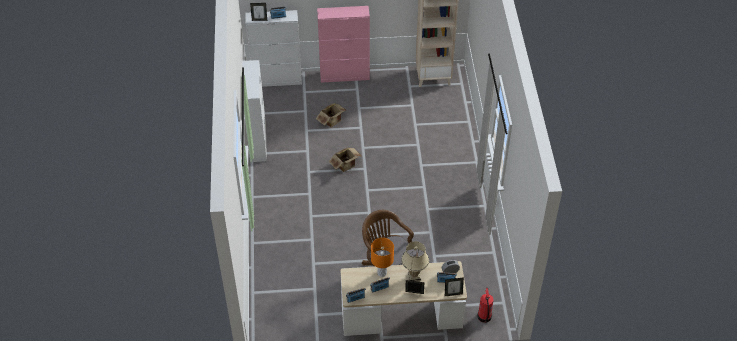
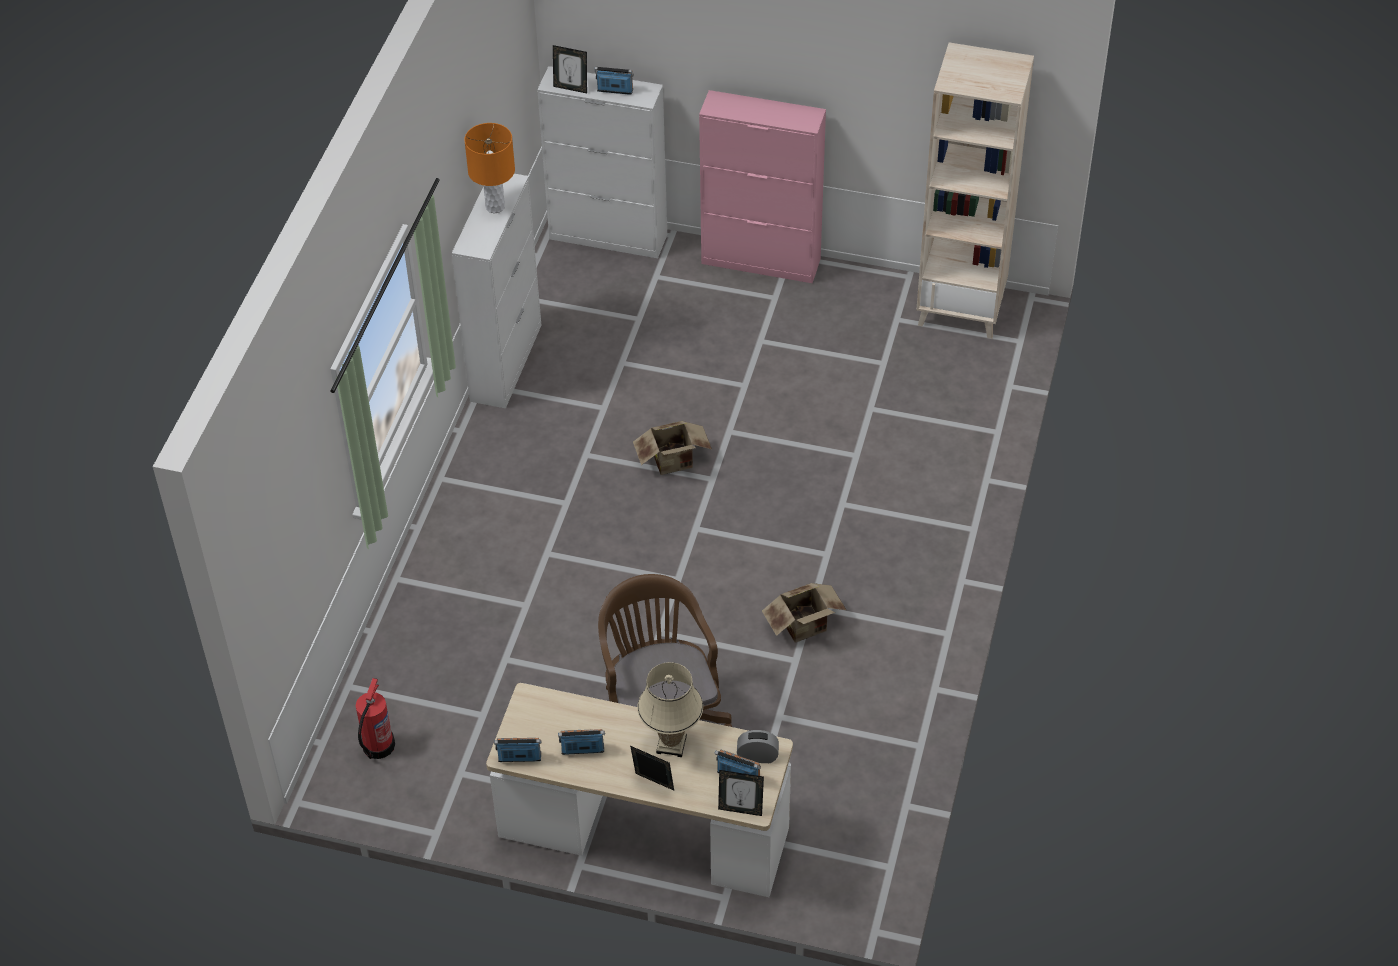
camera: 20 degrees right, 0 degrees up
(332, 121) = (688, 357): cardboard box -> cardboard box (806, 627)
(382, 272) = (603, 716): orange table lamp -> orange table lamp (495, 206)
(484, 317) = (830, 887): fire extinguisher -> fire extinguisher (377, 746)

